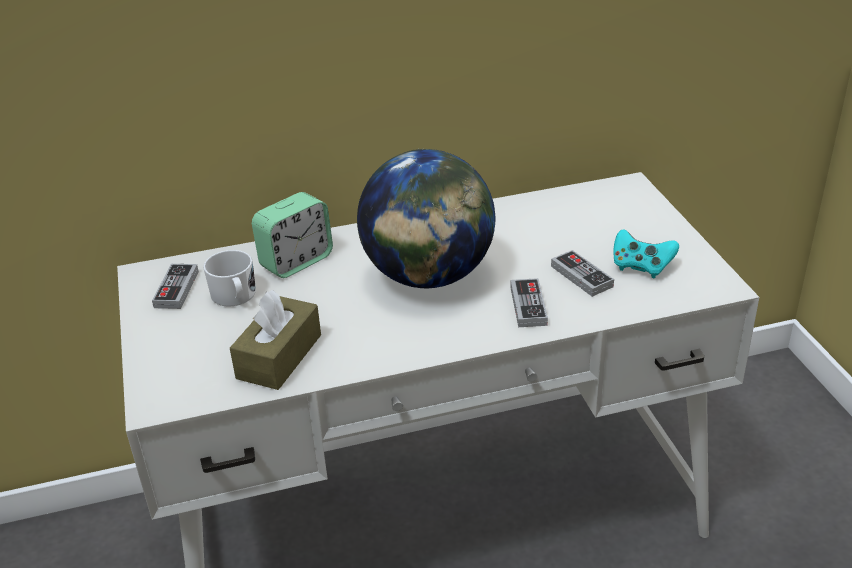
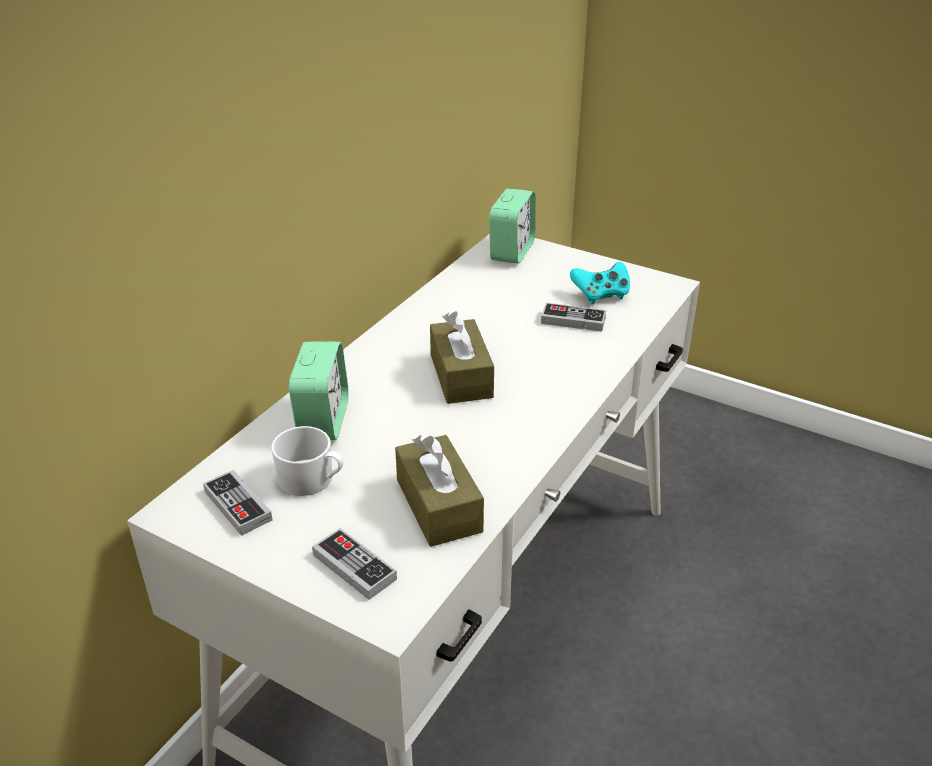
camera: 45 degrees left, 0 degrees up
(428, 277) = (461, 376): globe -> brown tissue box
(528, 306) = (570, 360): game controller -> game controller (354, 567)
(620, 197) = (512, 251): none -> alarm clock

